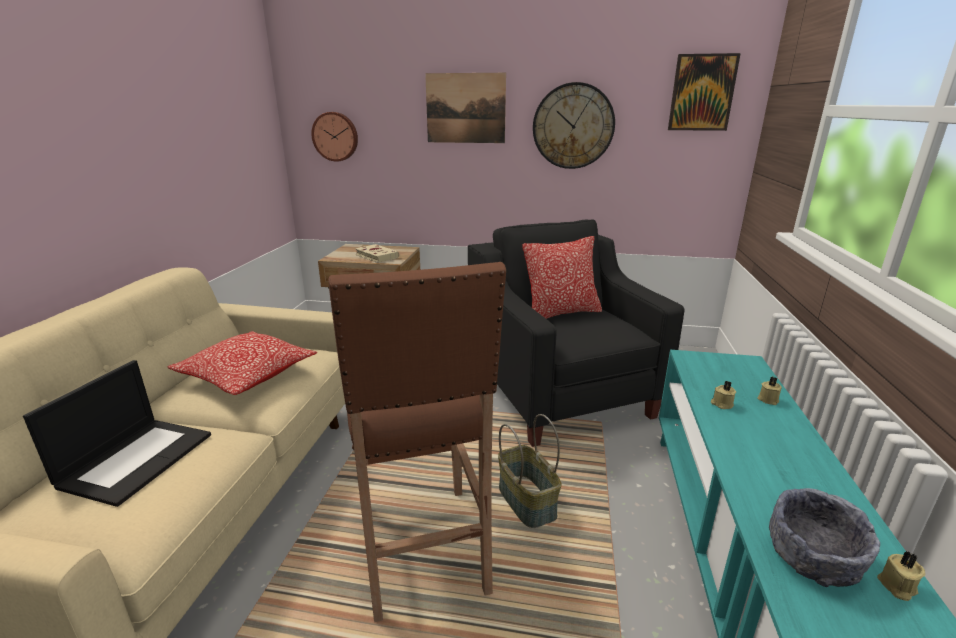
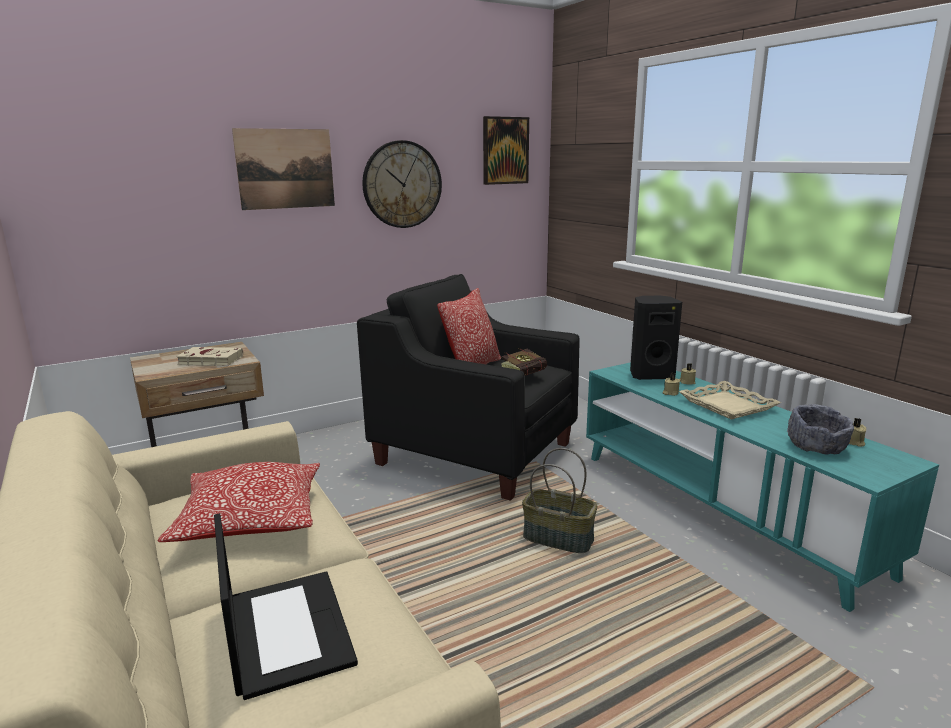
camera: 40 degrees left, 5 degrees down
(335, 136) = (102, 211): wall clock -> none
(422, 551) = (532, 612): brown stool -> none
(591, 335) = (526, 376): none -> book
(734, 376) = (650, 375): none -> black speaker
(772, 447) = (727, 405): none -> beige tray

